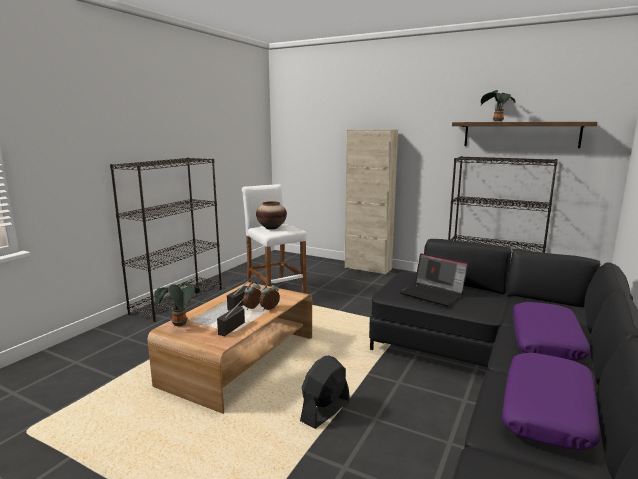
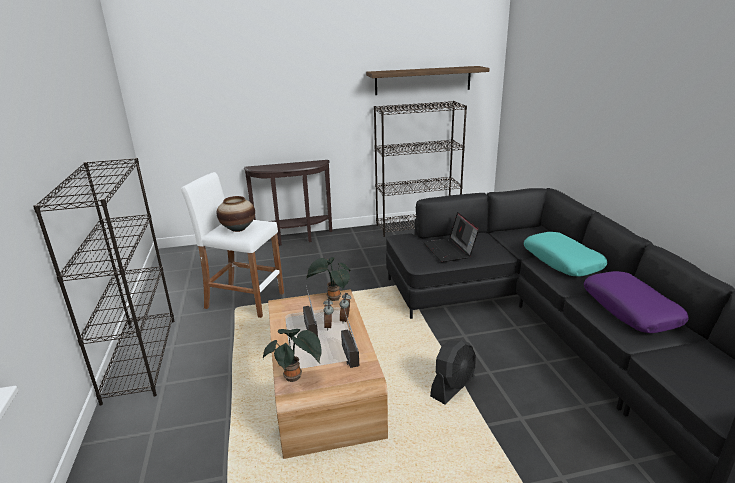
camera: 40 degrees left, 10 degrees up
(325, 411) = (453, 387): black fan -> black fan turned 135 degrees counterclockwise
(368, 268) = (295, 239): beige cabinet -> brown console table
(433, 294) = (450, 250): laptop -> laptop turned 75 degrees clockwise
(496, 121) = (407, 70): potted plant -> potted plant (332, 298)
(546, 340) = (562, 261): purple pillow -> turquoise pillow

